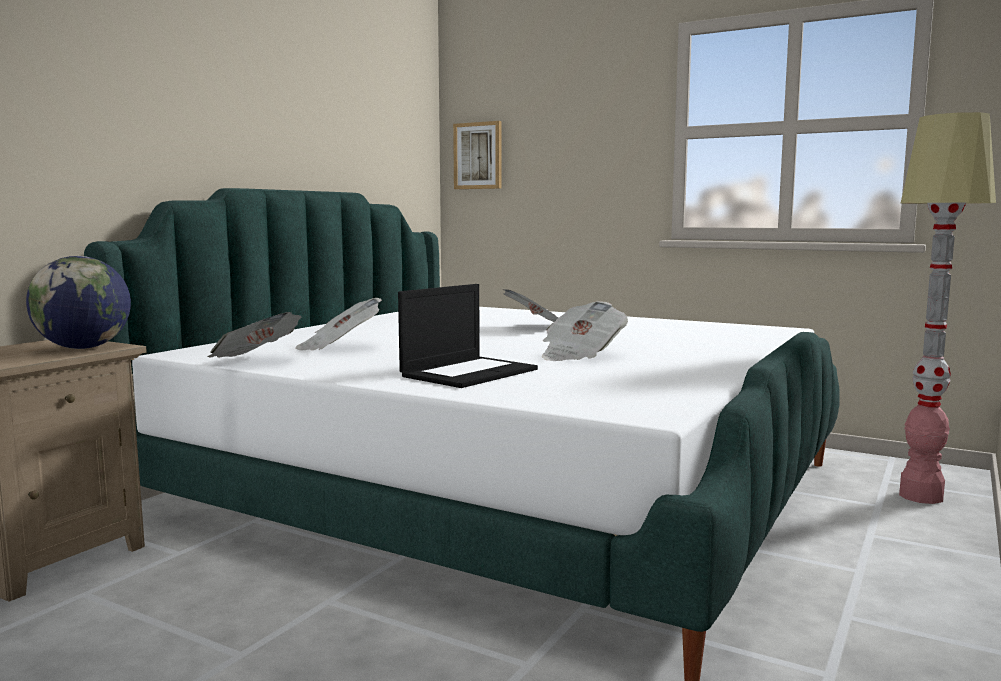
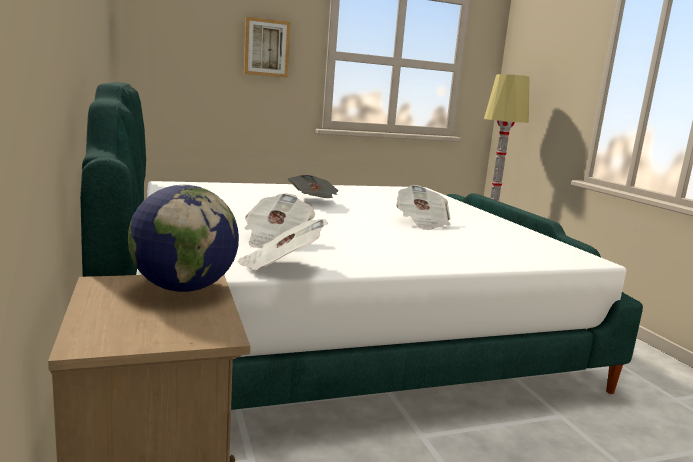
camera: 50 degrees left, 5 degrees up
(469, 372) = (432, 247): laptop -> none
(478, 156) = (158, 48): picture -> picture (266, 48)

